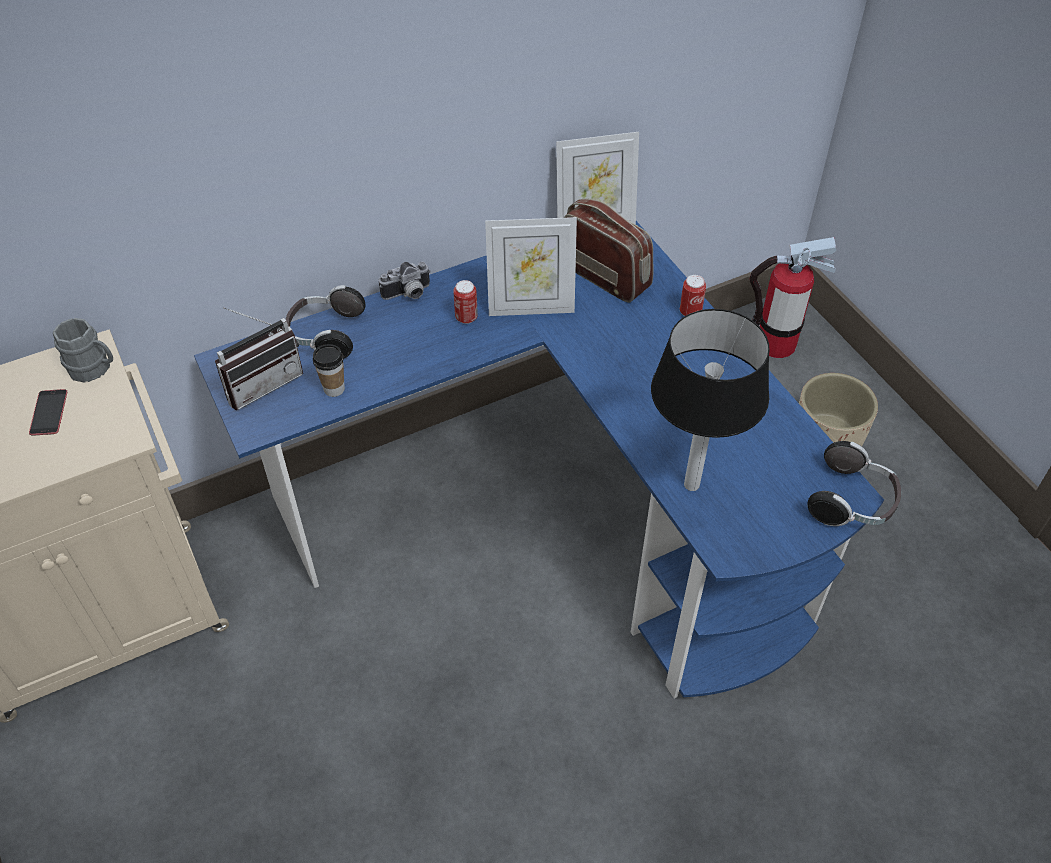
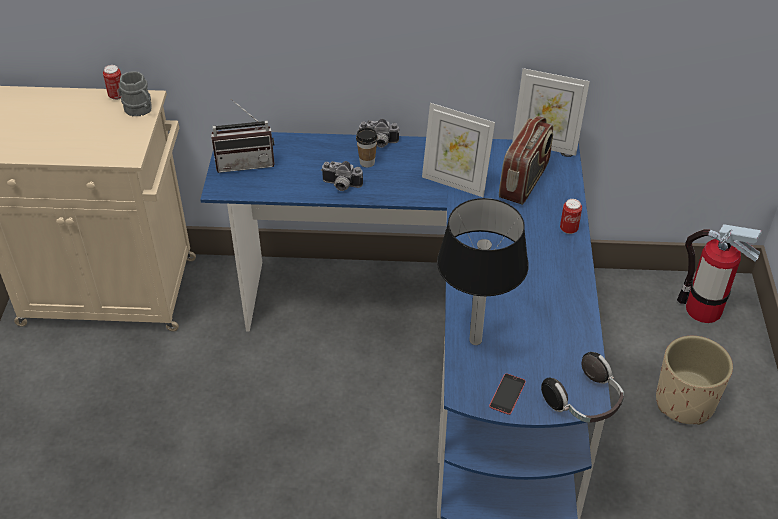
camera: 30 degrees right, 5 degrees down
(49, 412) = (98, 125): phone -> phone (507, 394)
(325, 335) = (306, 149): headphones -> none
(334, 389) = (286, 183): cup -> cup (367, 162)
(403, 365) = (341, 186): none -> camera
(466, 317) = (405, 172): can -> can (117, 95)
(604, 276) = (524, 181): radio -> radio turned 45 degrees clockwise

